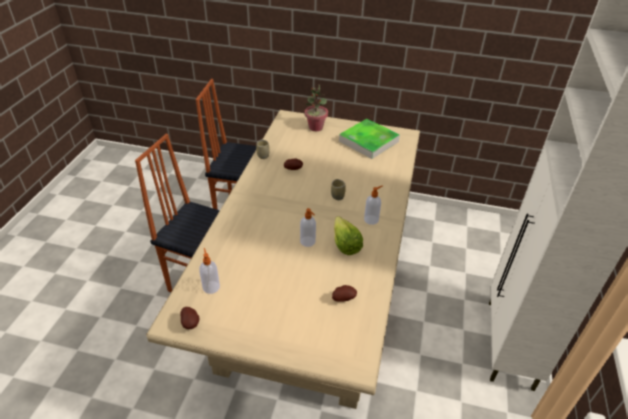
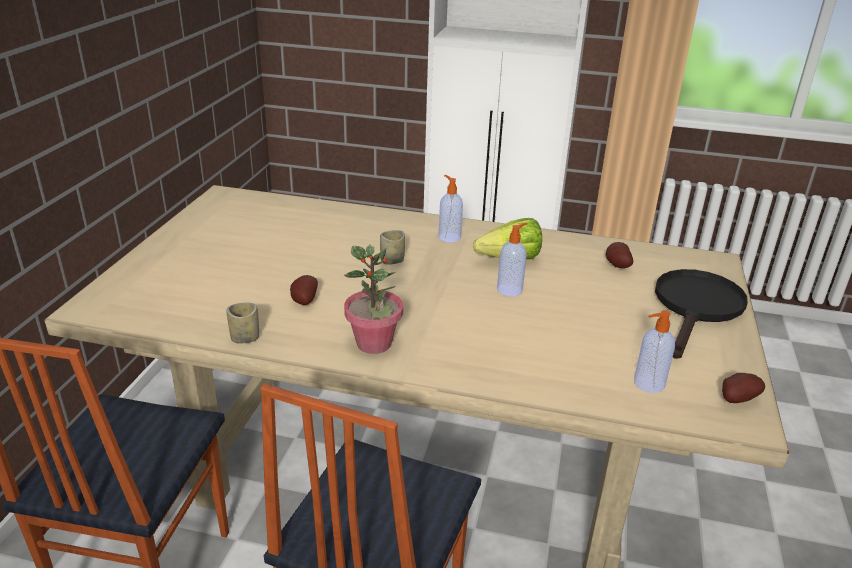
camera: 90 degrees left, 10 degrees down
(287, 331) = (696, 308): none -> black frying pan
(315, 127) = (156, 274): potted plant -> potted plant (374, 344)
(368, 141) = (232, 226): tray -> none

